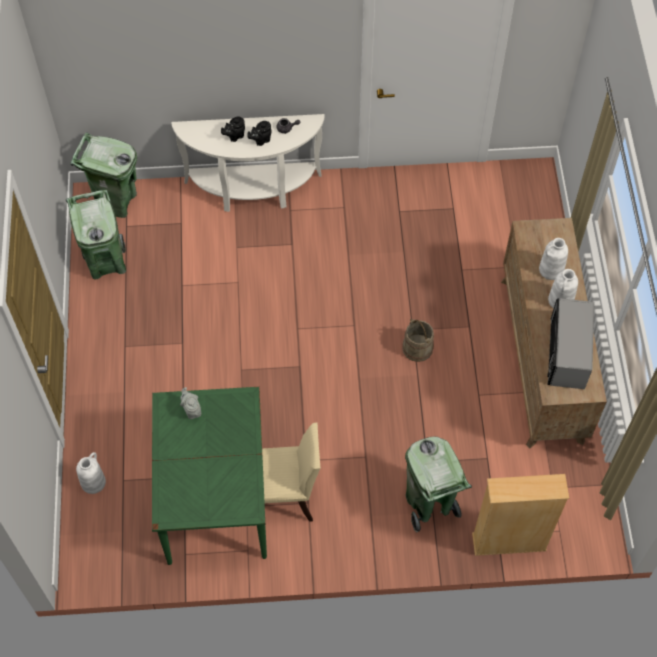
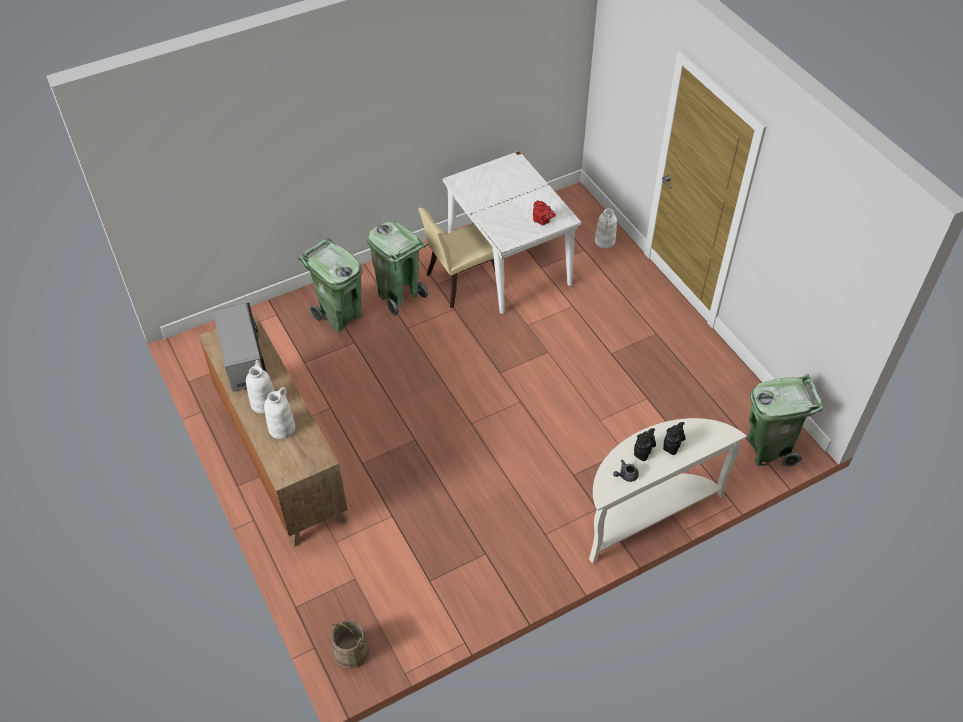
camera: 155 degrees right, 10 degrees down
(106, 262) = (728, 391): green trash can -> green trash can (399, 295)
(192, 410) = (542, 221): grey teapot -> red teapot
(215, 498) = (508, 263): green dining table -> white dining table
(417, 348) = (402, 426): beige bucket -> beige bucket (351, 652)
(509, 542) = (266, 312): beige bookcase -> none

